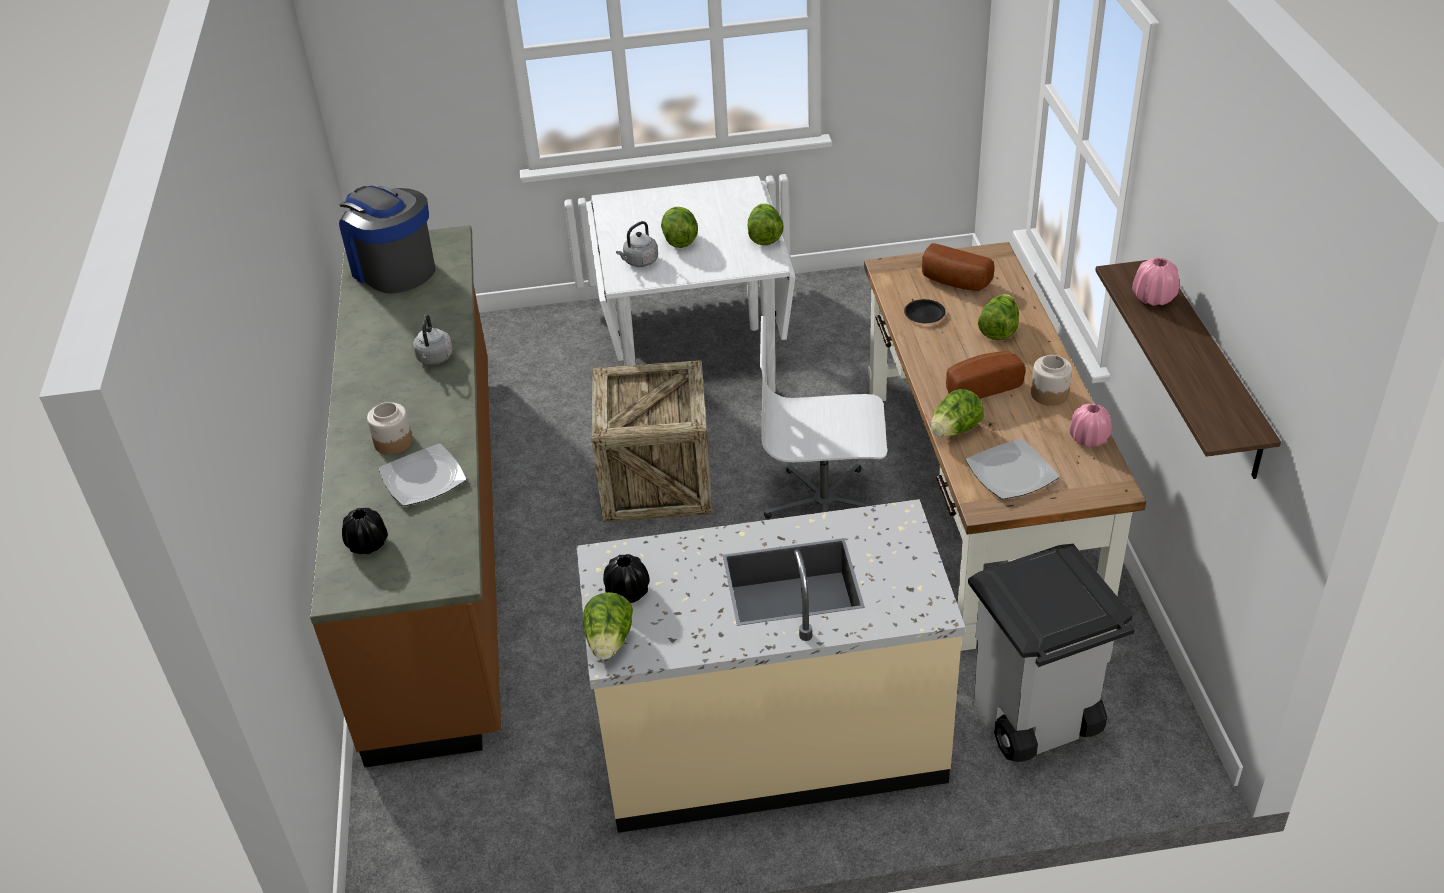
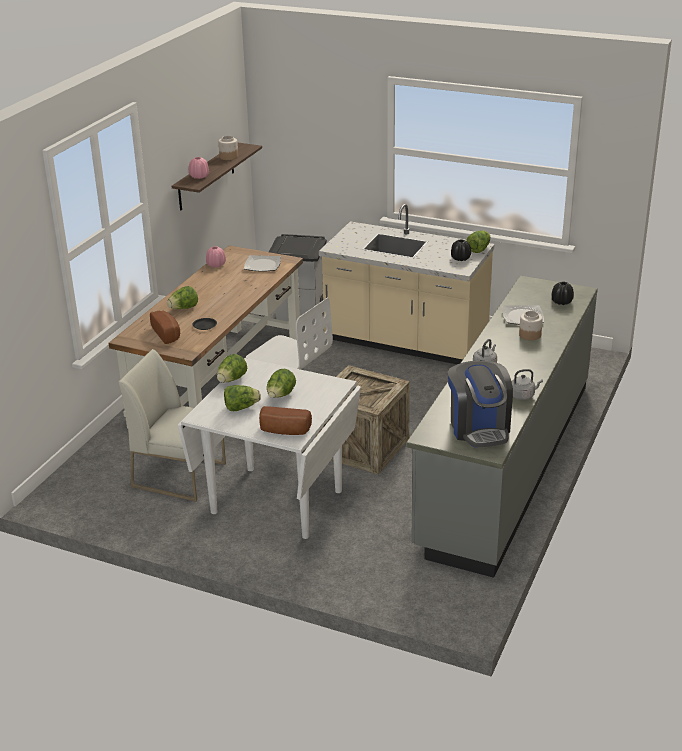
camera: 150 degrees left, 10 degrees down
(439, 541) = (505, 462): brown counter -> grey counter
(639, 262) = (318, 391): grey kettle -> grey kettle (523, 395)
(846, 350) = (180, 475): none -> white chair
(955, 430) = (262, 282): lettuce -> lettuce (241, 407)
(980, 387) = (228, 292): bread -> bread (284, 431)
(1049, 393) = (204, 281): jar -> jar (228, 157)

